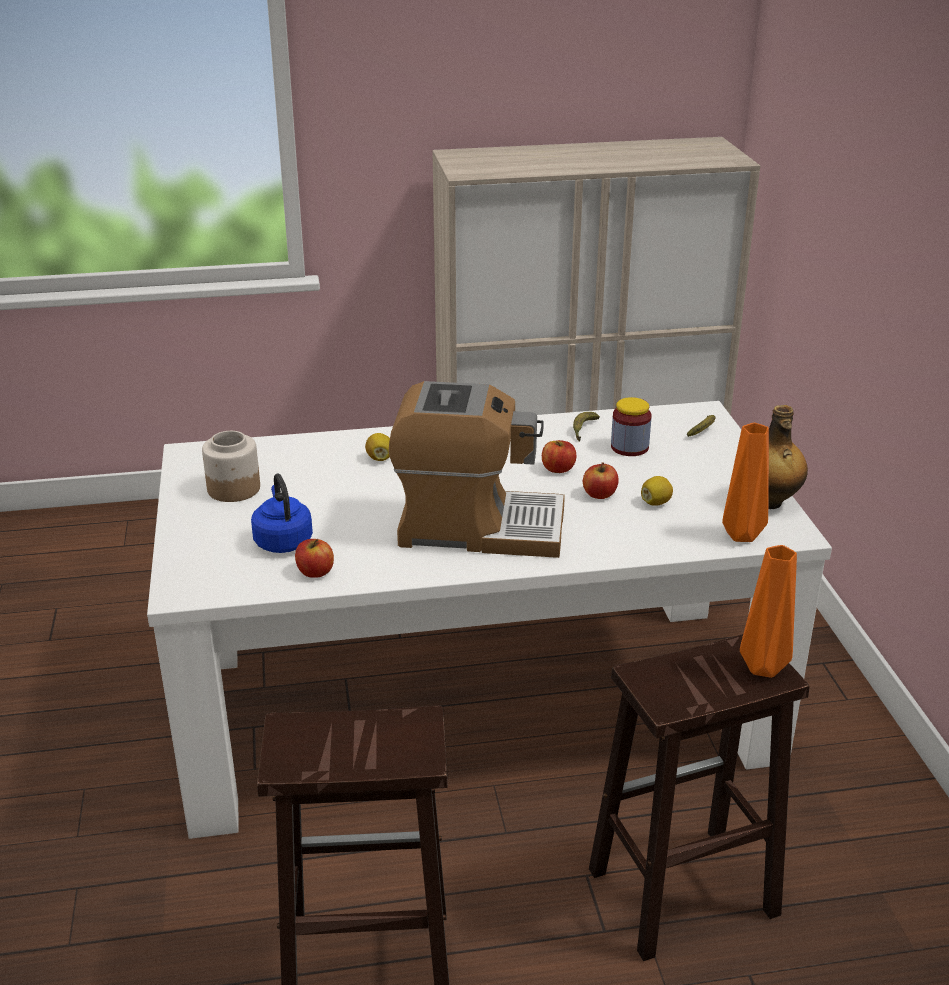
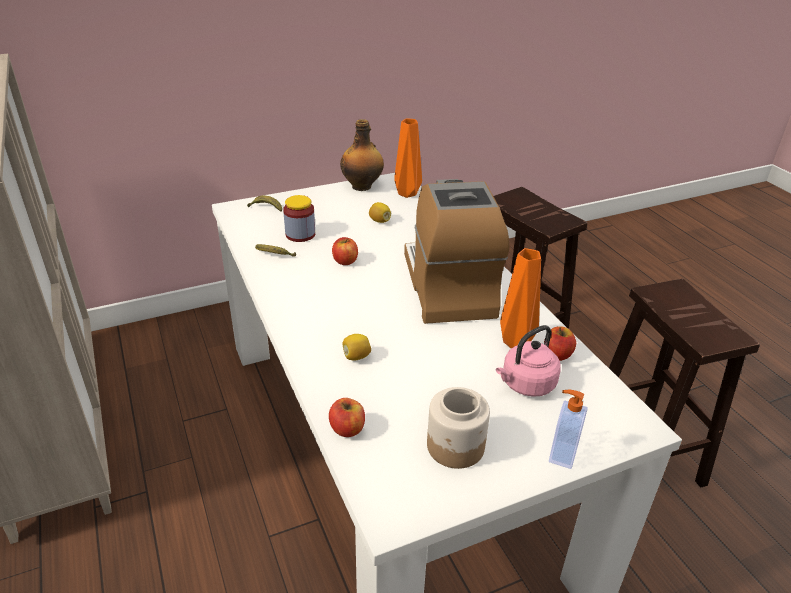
camera: 105 degrees left, 5 degrees up
(185, 538) = (561, 454): none -> soap dispenser
(282, 540) = (526, 384): blue kettle -> pink kettle
(599, 494) = (377, 241): apple -> apple (347, 429)
(761, 668) = (518, 197): orange vase -> orange vase (516, 343)

